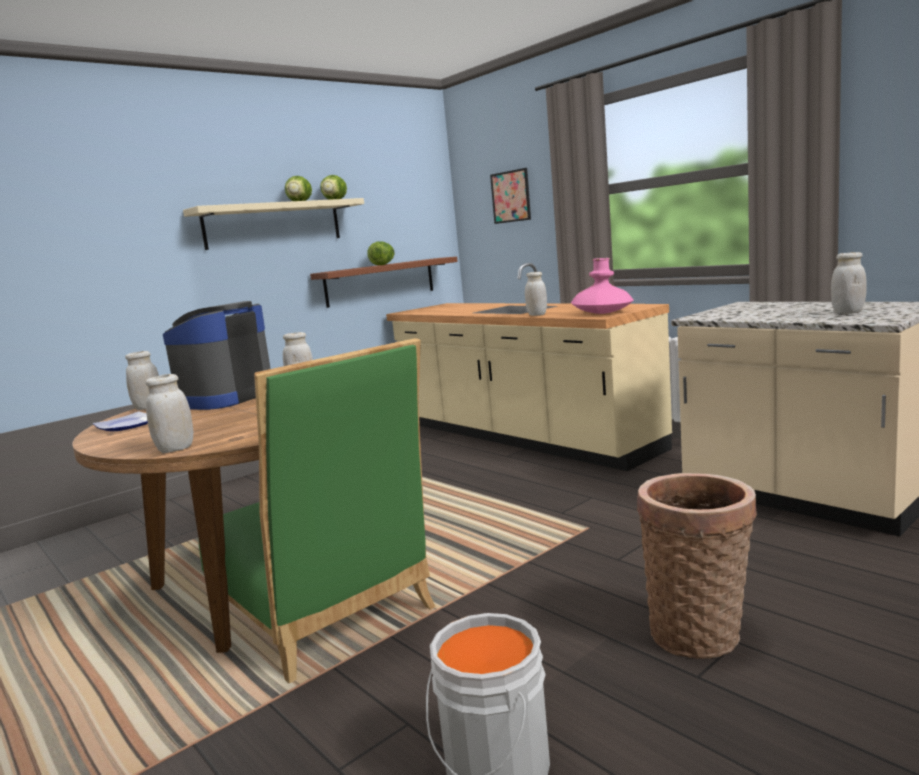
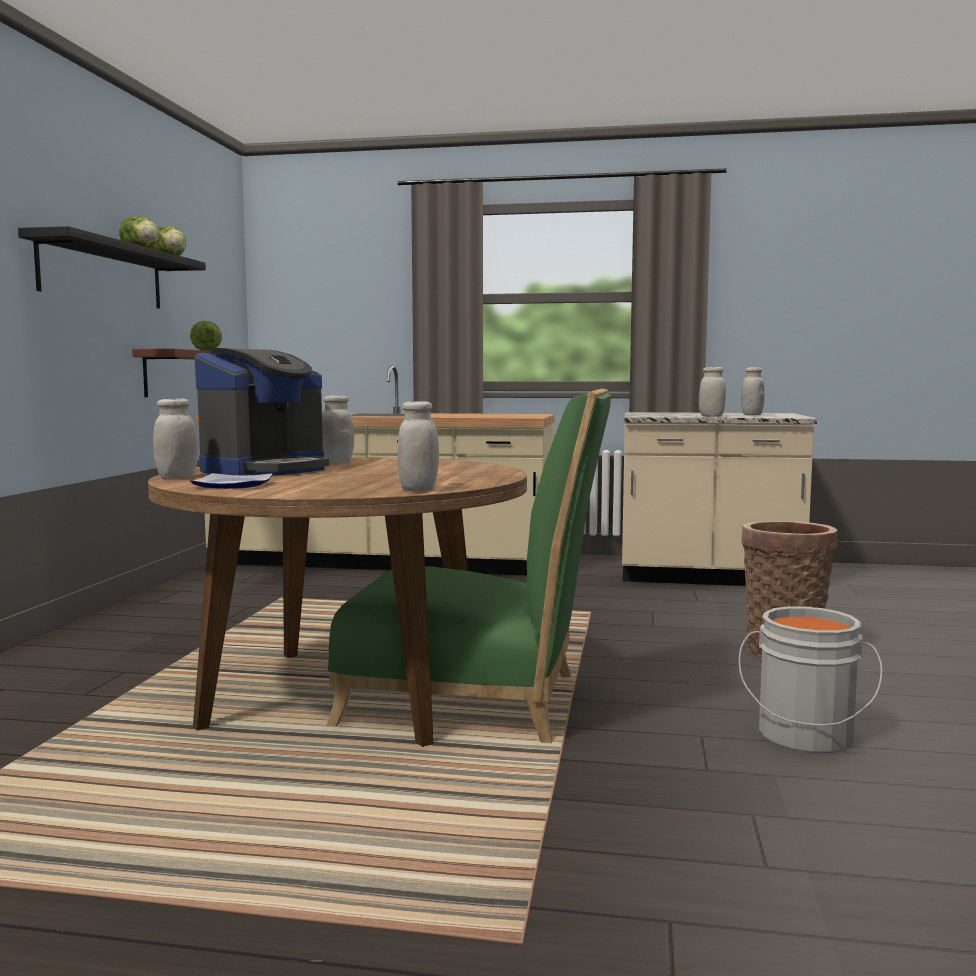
camera: 40 degrees left, 5 degrees down
(225, 398) = (266, 469): coffee machine -> coffee machine turned 135 degrees counterclockwise
(273, 224) = (103, 274): beige shelf -> black shelf
(511, 196) = (341, 293): picture -> none
(537, 315) = (444, 416): white jar -> white jar (711, 416)
(602, 313) = (517, 416): pink vase -> none

